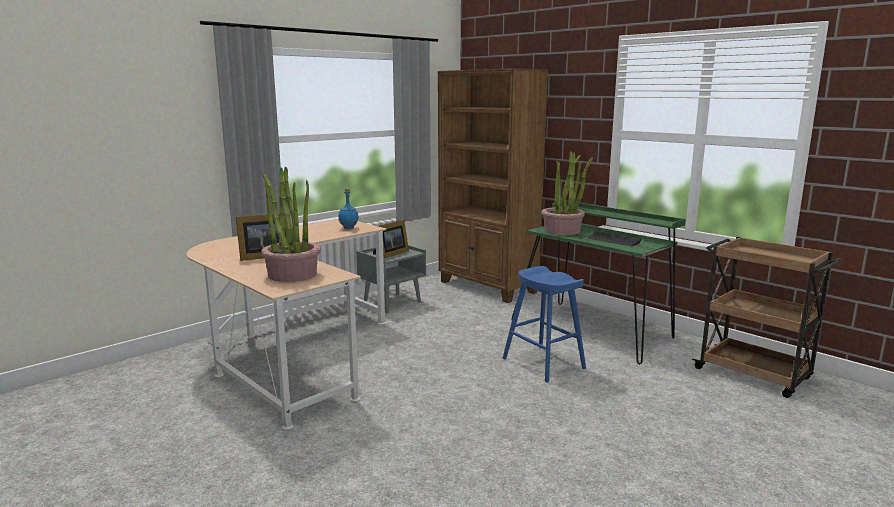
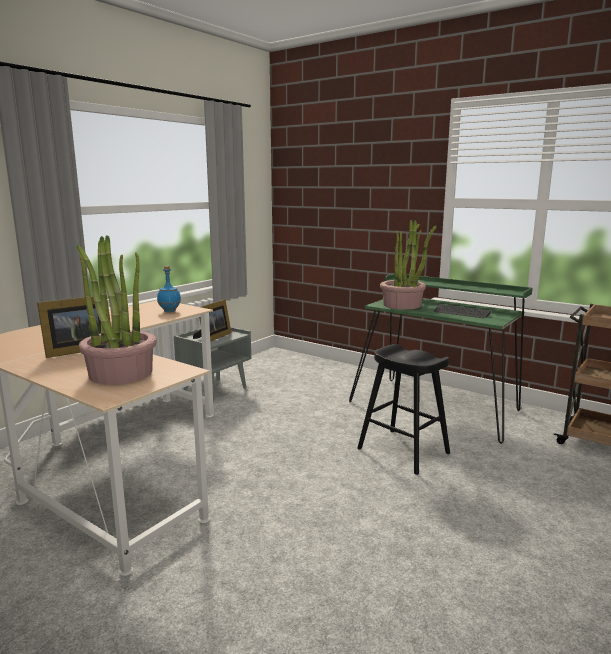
camera: 10 degrees left, 0 degrees up
(487, 287) = (311, 366): brown bookcase -> none
(543, 363) = (403, 451): blue stool -> black stool

